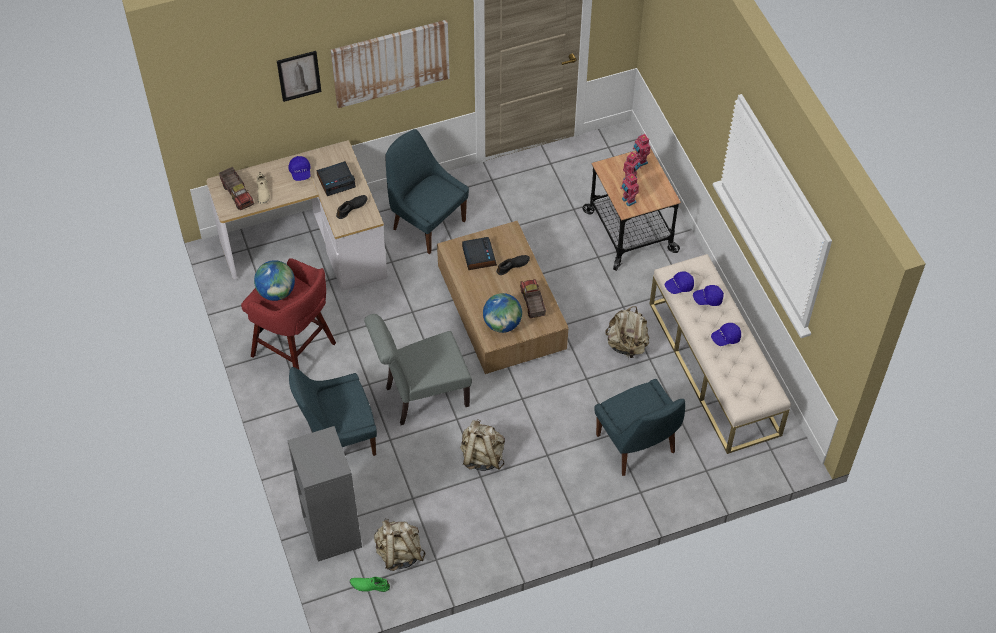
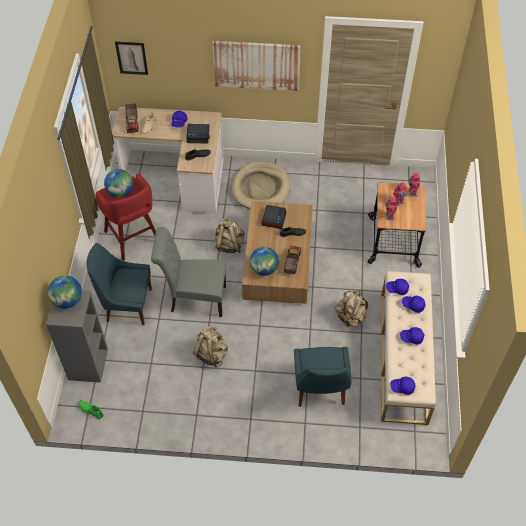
camera: 25 degrees right, 0 degrees up
(299, 76) = (189, 53): picture -> picture (131, 58)
(313, 448) = (68, 300): none -> globe
(399, 553) = (121, 396): beige backpack -> beige backpack (229, 244)
(427, 223) = (261, 188): blue chair -> beige dog bed
(745, 399) = (402, 387): none -> blue cap

